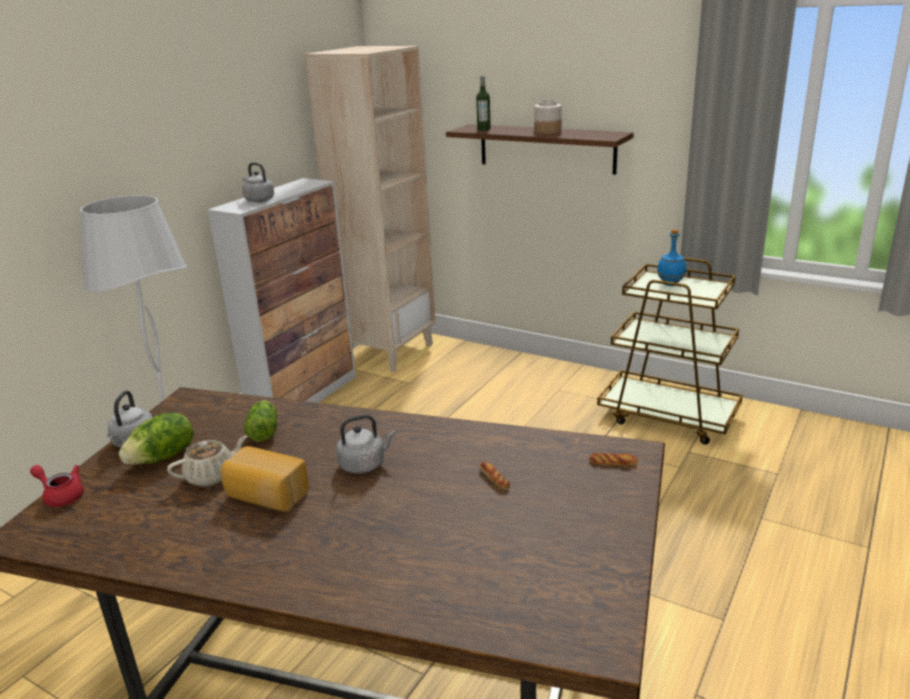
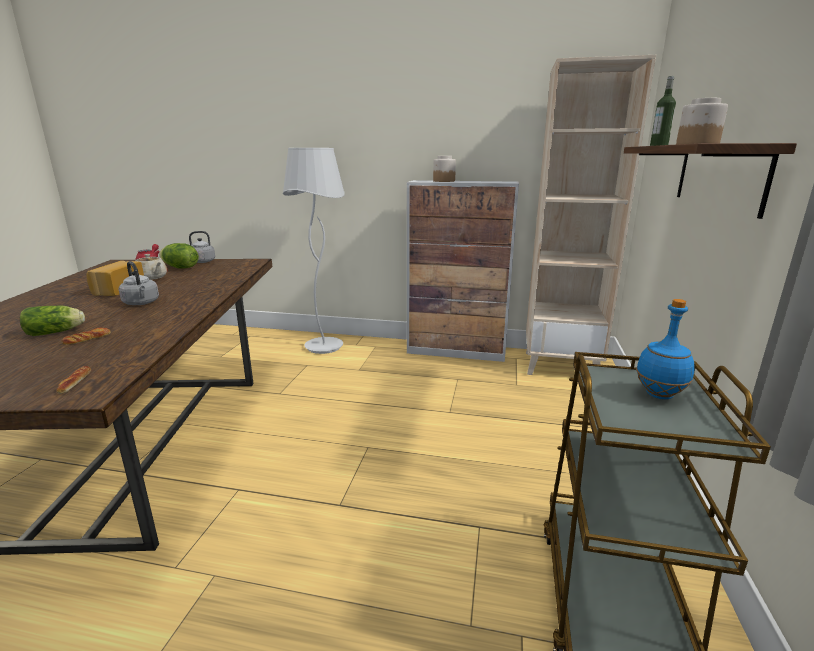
camera: 70 degrees right, 5 degrees down
(258, 200) = (443, 181): grey kettle -> jar
(264, 430) = (205, 278): lettuce -> lettuce (57, 332)

